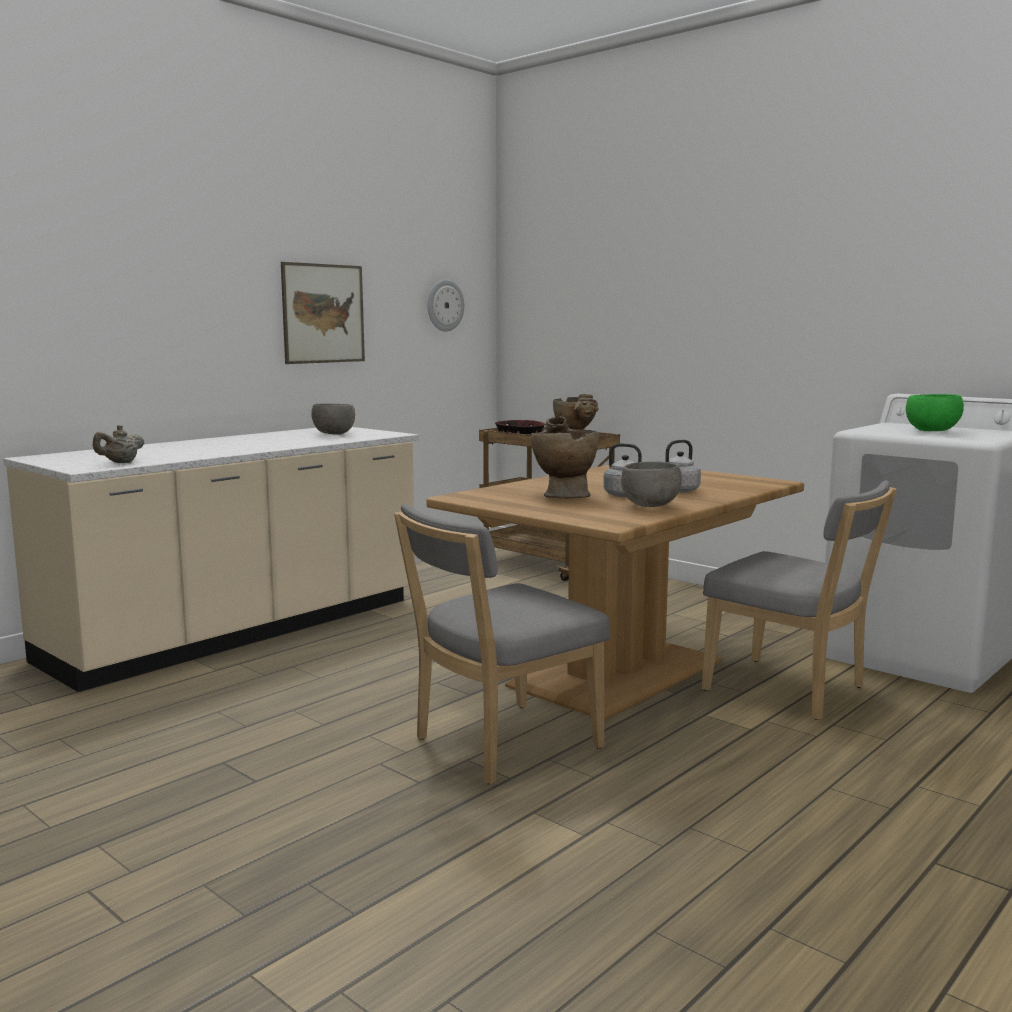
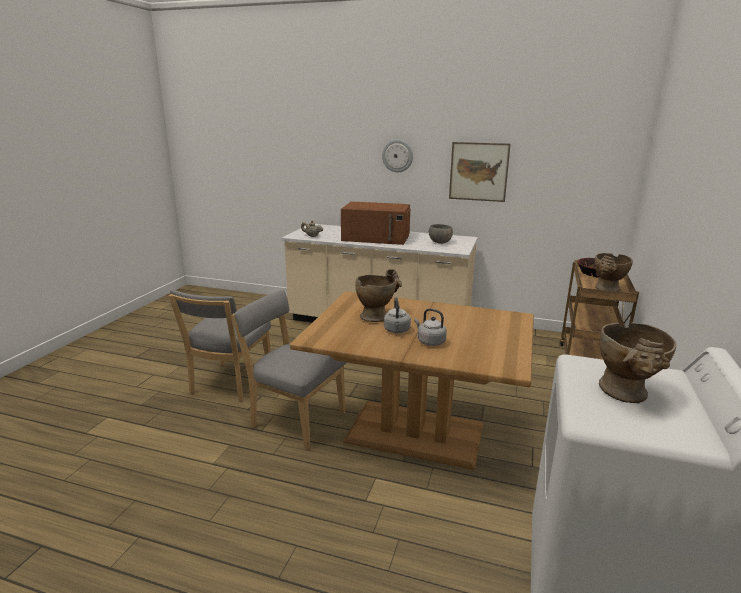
camera: 65 degrees right, 10 degrees up
(232, 446) = (376, 238): none -> brown microwave
(444, 305) = (584, 170): wall clock -> wall clock (397, 156)
(650, 506) = (369, 340): grey bowl -> none
(791, 691) = (446, 511): grey chair -> grey chair (229, 384)
(932, 431) = (627, 395): green bowl -> beige vase

